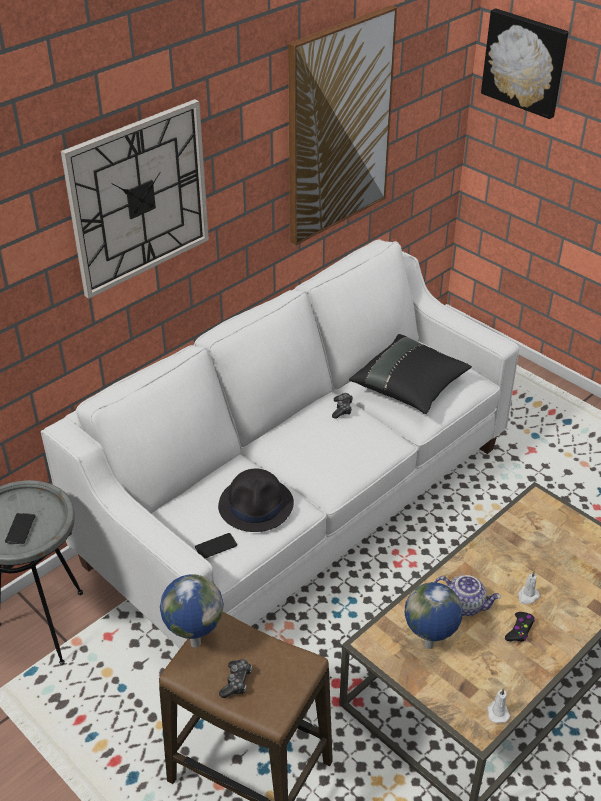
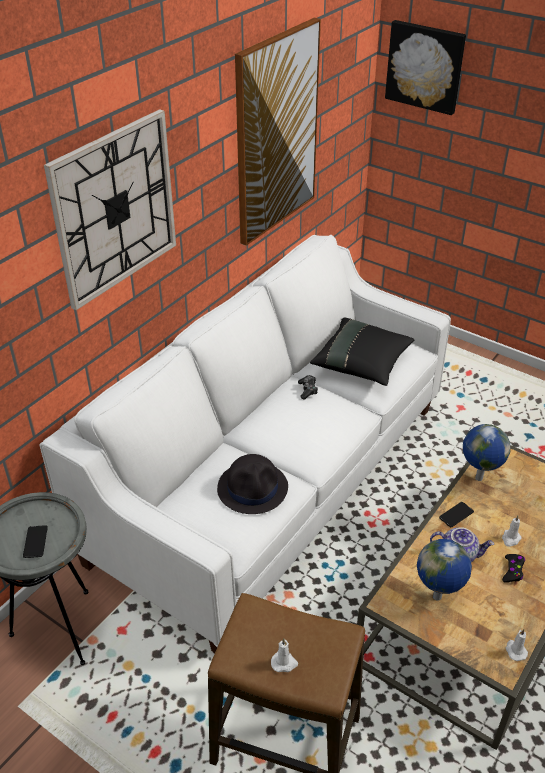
camera: 10 degrees left, 0 degrees up
(194, 642) = (234, 630): globe -> globe (478, 478)
(216, 546) = (225, 532): phone -> phone (456, 515)
(236, 682) = (284, 663): game controller -> white candle

